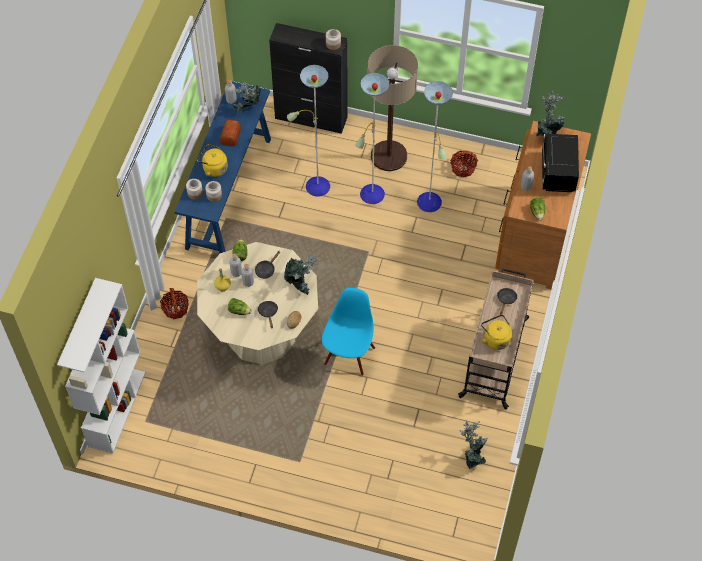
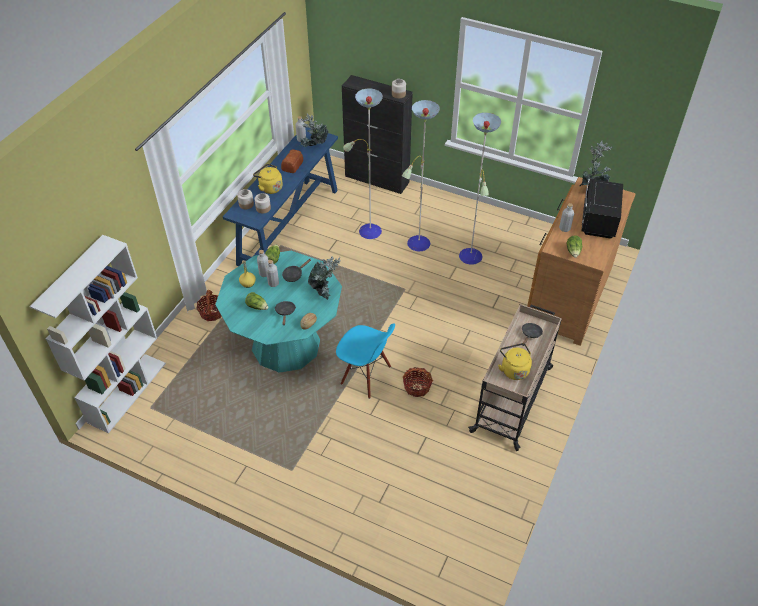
camera: 10 degrees right, 10 degrees down
(261, 333) = (286, 345): beige dining table -> turquoise dining table
(348, 355) = (365, 376): blue chair -> blue chair turned 90 degrees clockwise
(389, 156) = (440, 216): floor lamp -> none
(463, 168) = (506, 233): basket -> basket (417, 387)
(473, 456) = (474, 493): potted plant -> none

